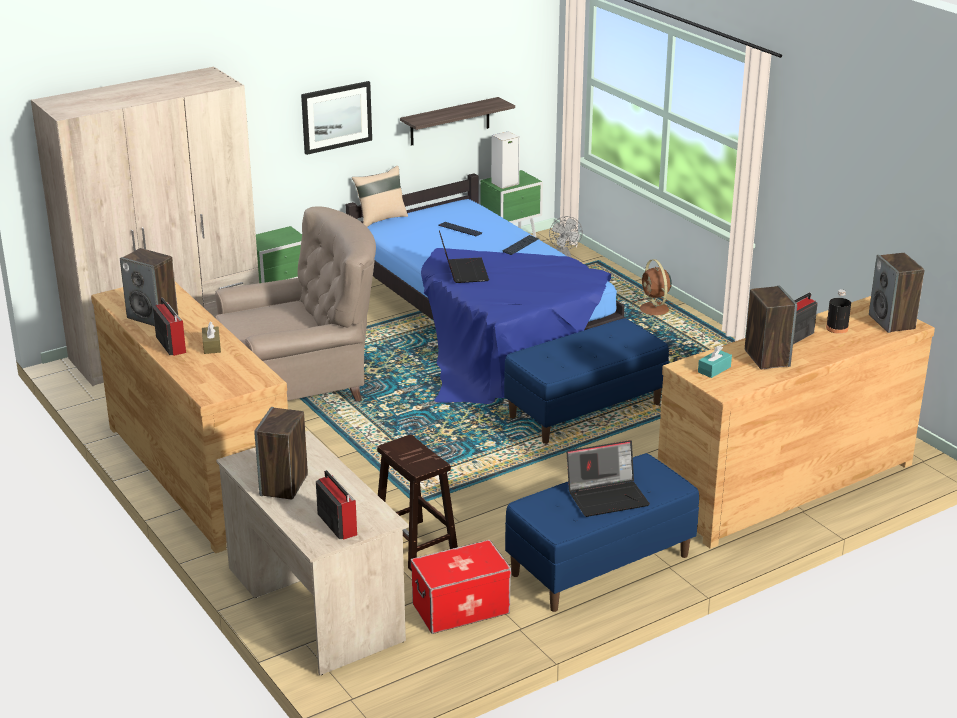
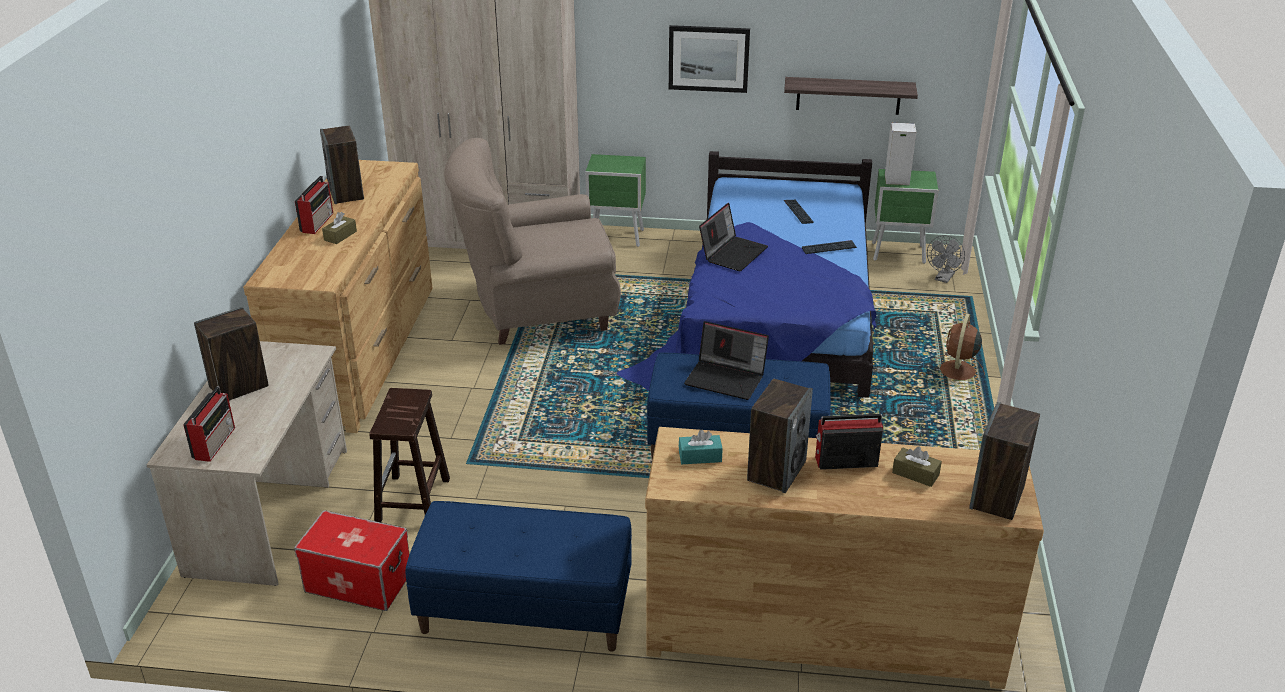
camera: 40 degrees right, 5 degrees up
(301, 386) = (537, 310): beige armchair -> beige armchair turned 150 degrees clockwise
(380, 219) = (745, 177): beige pillow -> none
(608, 496) = (522, 542): laptop -> laptop (726, 378)
(837, 328) = (915, 474): black bottle -> brown tissue box

